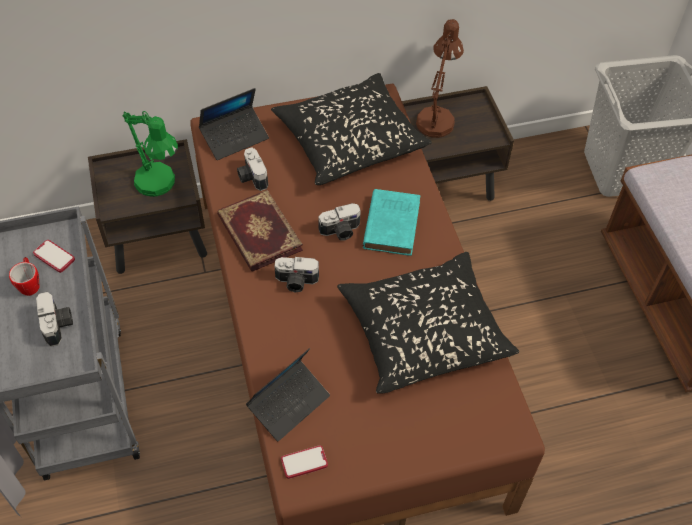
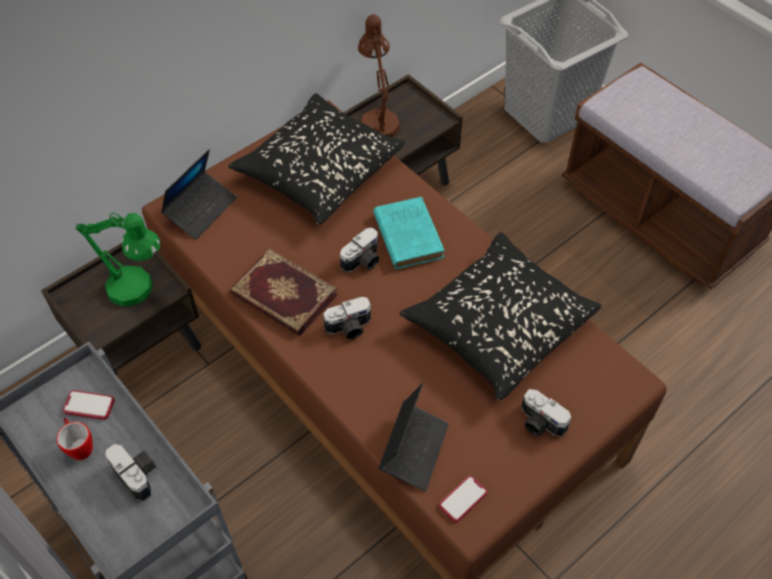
camera: 25 degrees left, 0 degrees up
(251, 177) = (242, 243): camera -> camera (539, 423)

